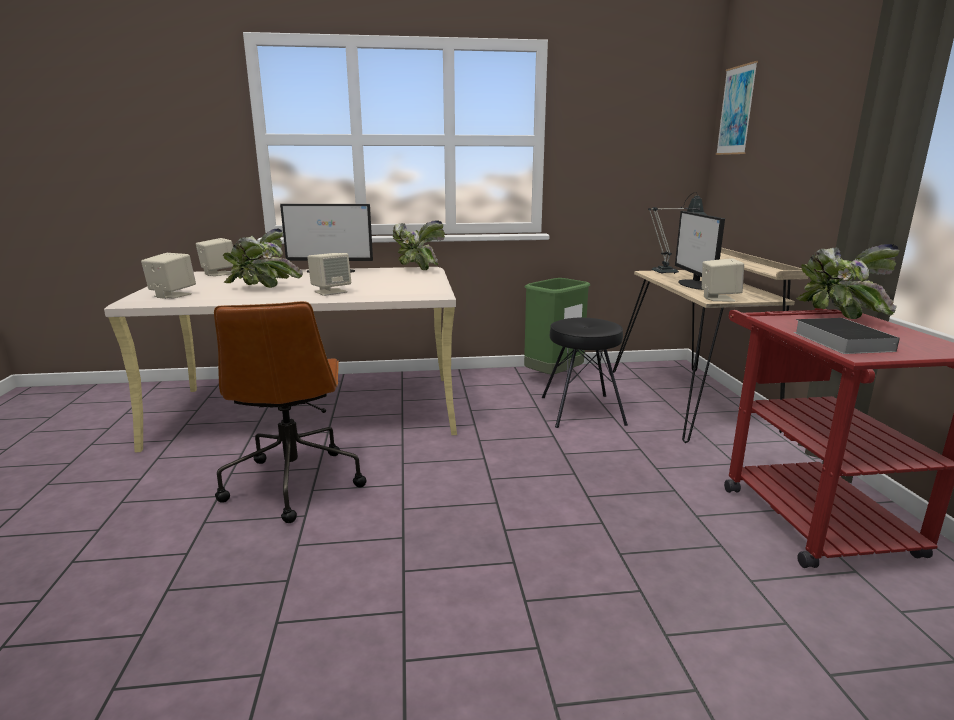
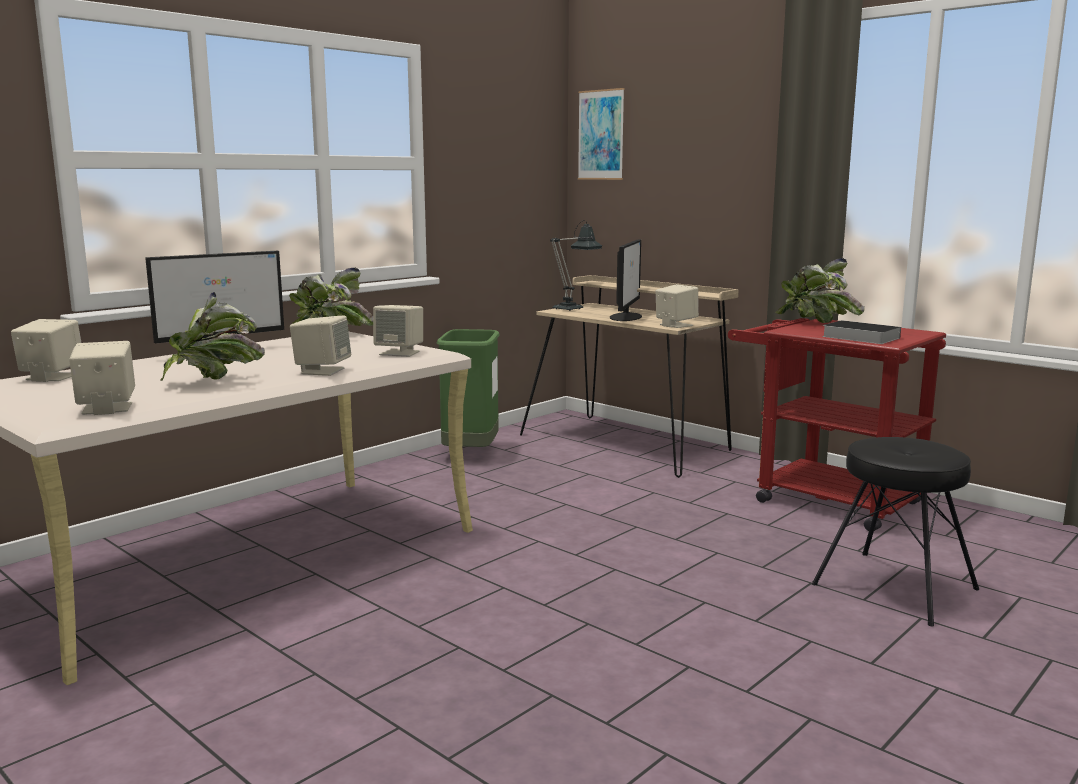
camera: 40 degrees left, 5 degrees down
(293, 482) = (382, 628): brown office chair -> none
(412, 287) = (400, 353): none -> beige speaker
(581, 410) = (551, 476): black stool -> black stool (894, 587)
(695, 285) = (626, 316): monitor -> monitor turned 120 degrees counterclockwise

